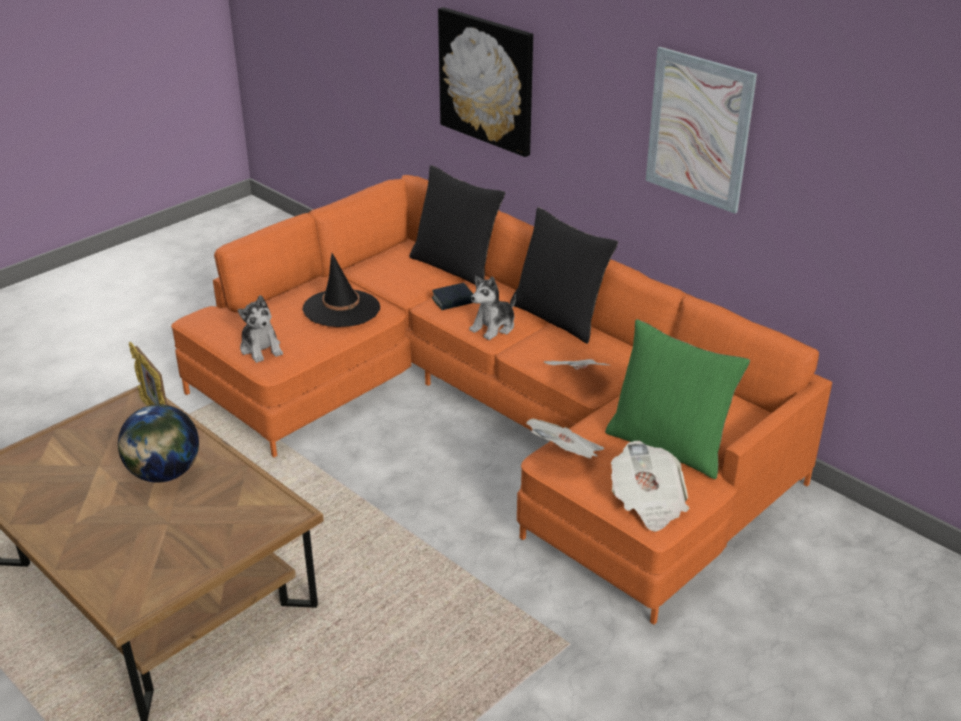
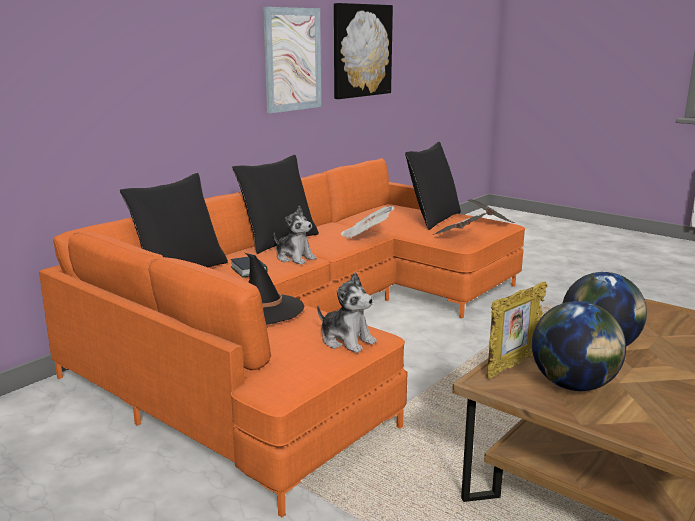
camera: 95 degrees left, 15 degrees down
(108, 440) = (574, 385): none -> globe
(261, 348) = (346, 341): plush toy -> plush toy turned 75 degrees clockwise
(487, 80) = (116, 89): picture -> picture (361, 50)
(669, 445) = (433, 219): green pillow -> black pillow

